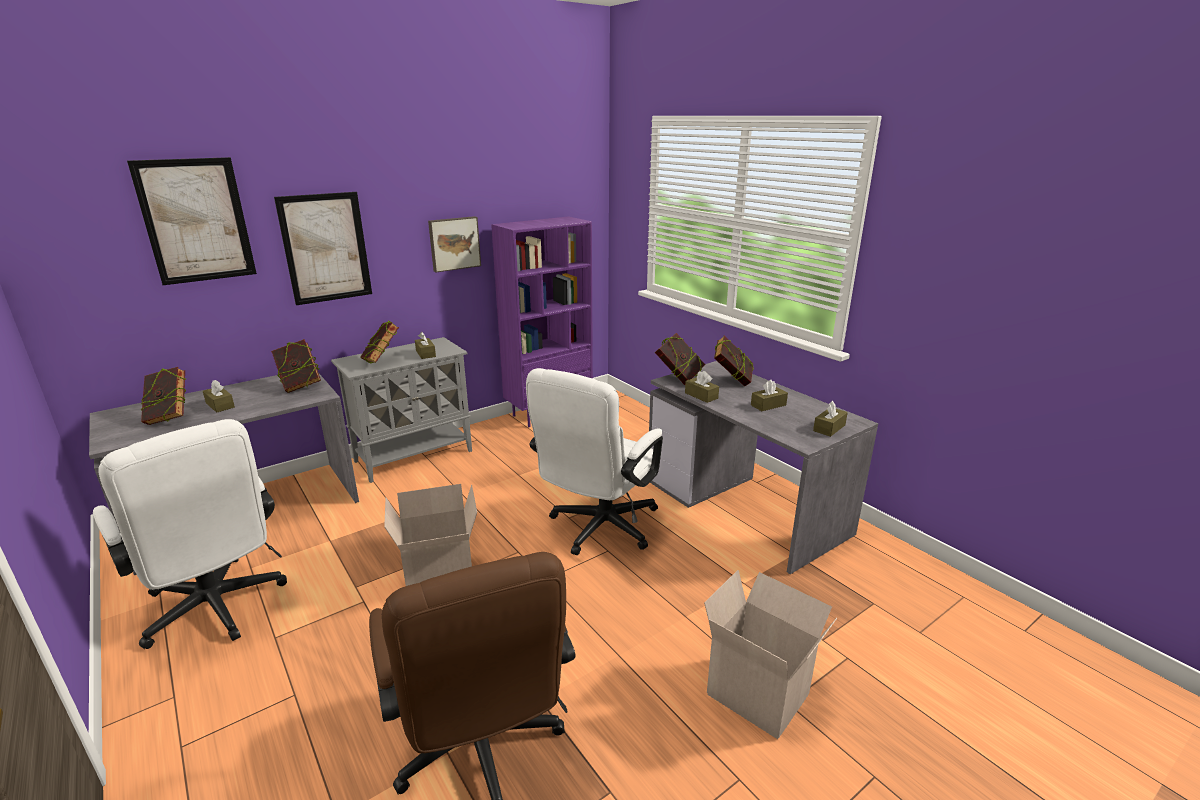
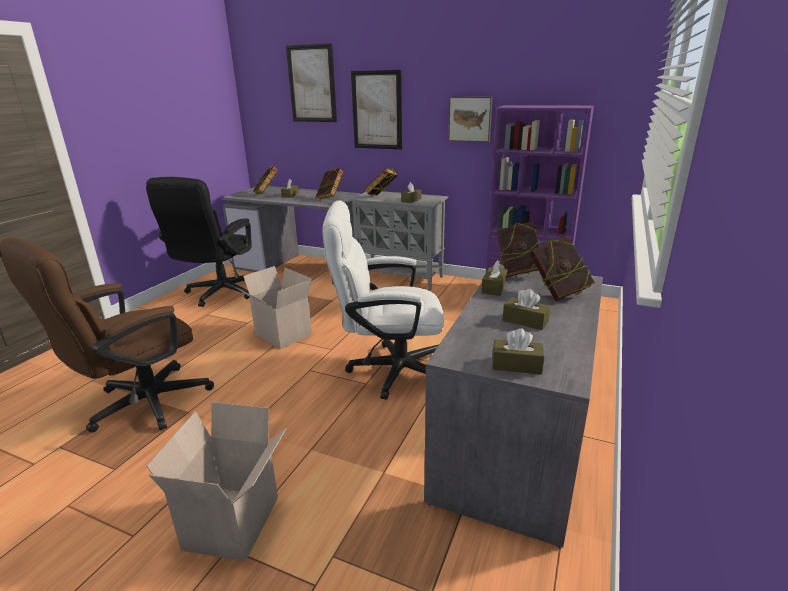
camera: 60 degrees right, 0 degrees up
(217, 611) = (219, 294): white office chair -> black office chair

